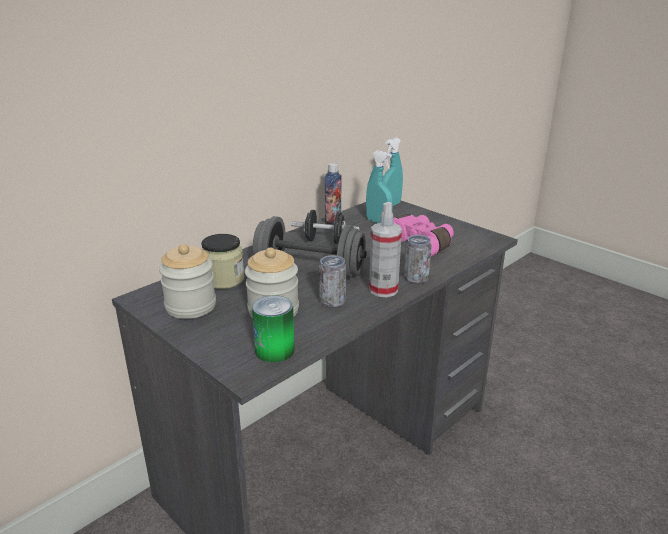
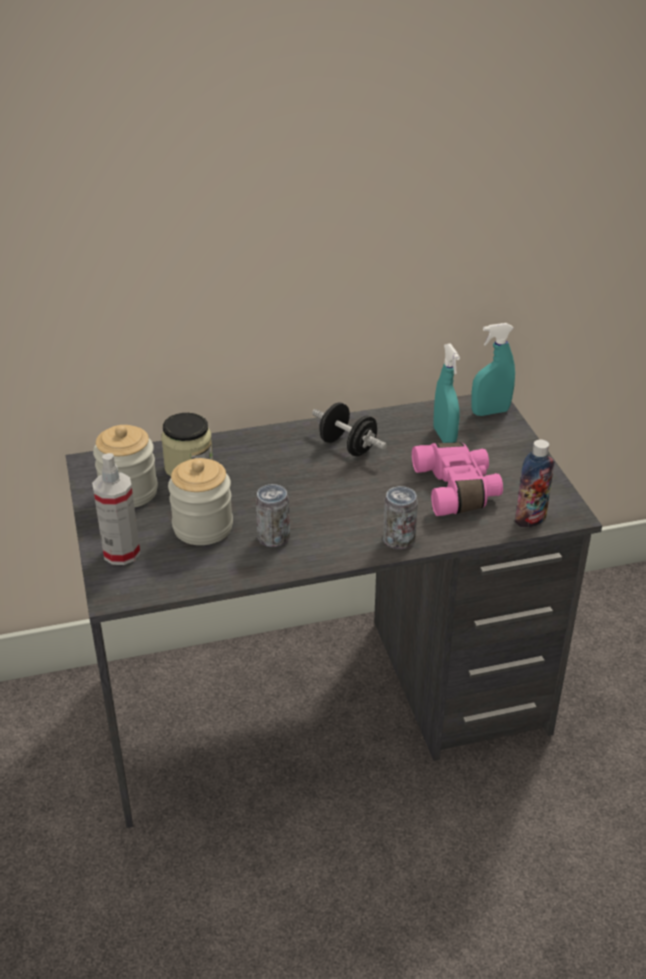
camera: 30 degrees right, 10 degrees up
(274, 350) = (161, 577): can -> none
(310, 271) = (289, 486): grey dumbbell -> none
(333, 221) = (388, 417): bottle -> bottle (530, 519)
(383, 290) = (344, 543): spray bottle -> spray bottle (121, 553)

